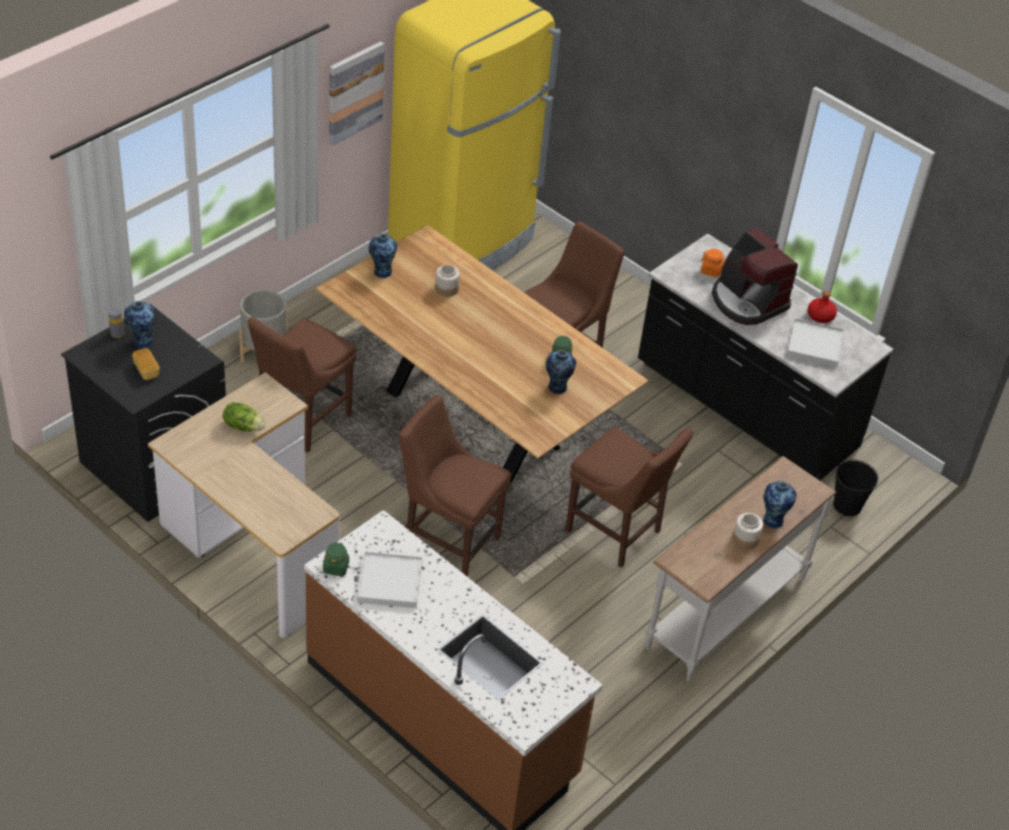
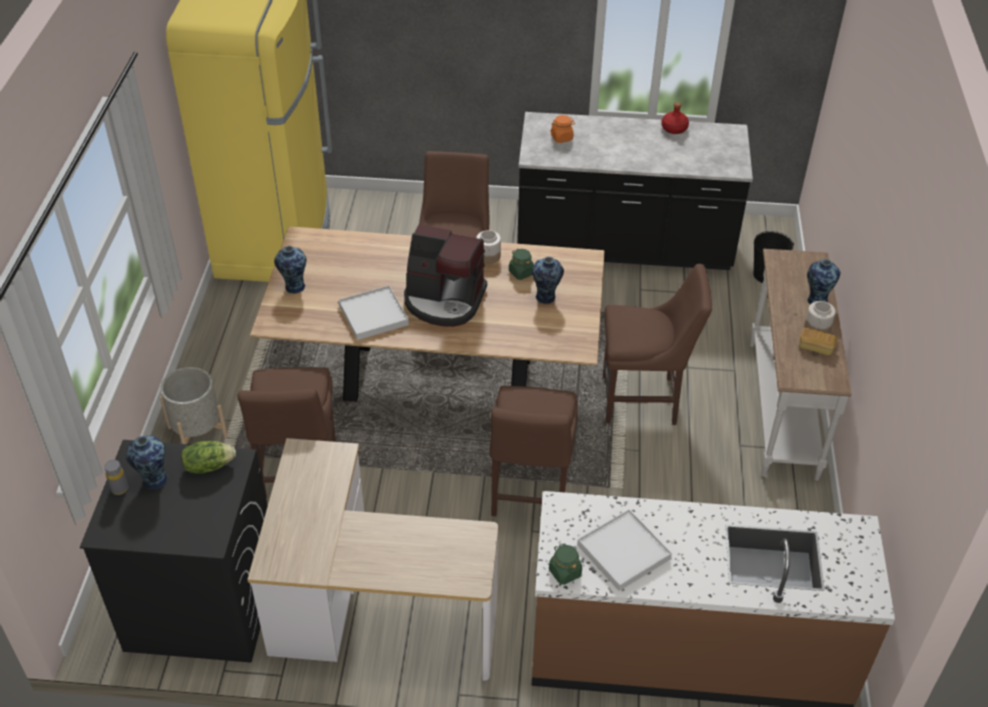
camera: 35 degrees left, 0 degrees up
(146, 370) = (189, 505): bread -> bread (815, 347)
(243, 426) = (321, 501): lettuce -> lettuce (208, 465)
(354, 92) = (158, 128): picture -> none
(447, 289) = (366, 270): jar -> jar (488, 256)
(448, 541) = (529, 494): brown chair -> brown chair turned 75 degrees counterclockwise
(747, 301) = (613, 146): coffee machine -> coffee machine (444, 300)
(814, 345) = (696, 151): white tray -> white tray (373, 315)

